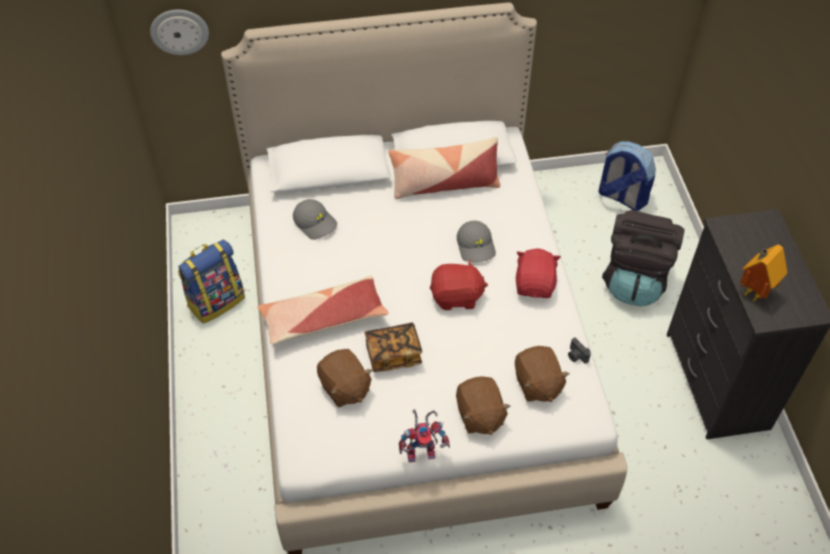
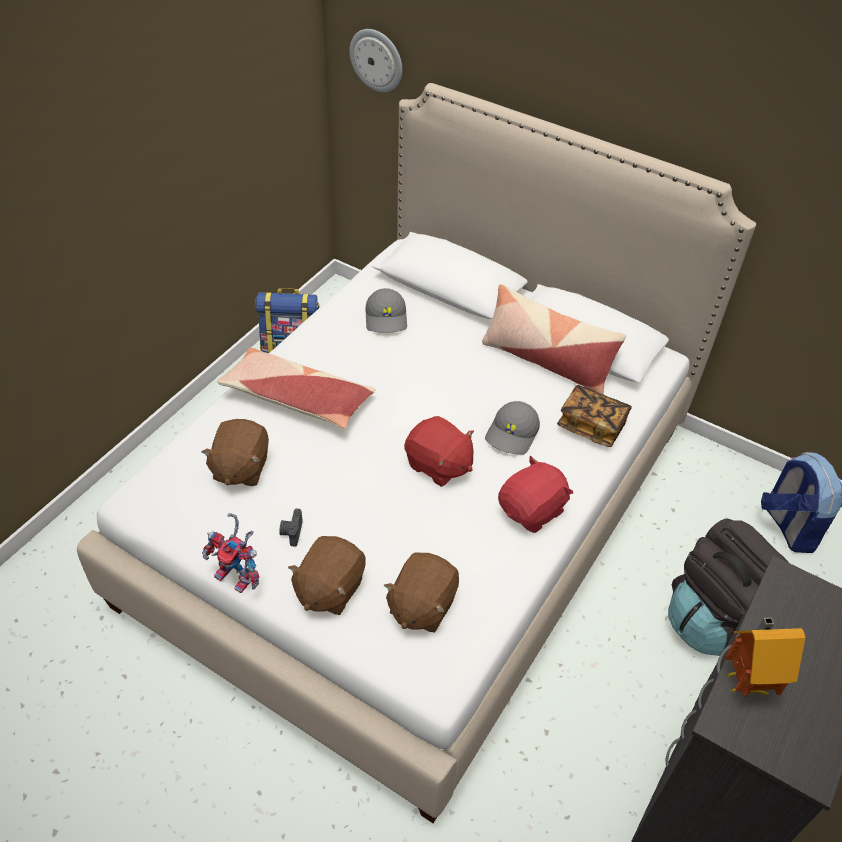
camera: 40 degrees right, 5 degrees down
(393, 354) = (317, 471): book -> book (591, 425)
(576, 356) = (495, 611): camera -> camera (291, 532)

